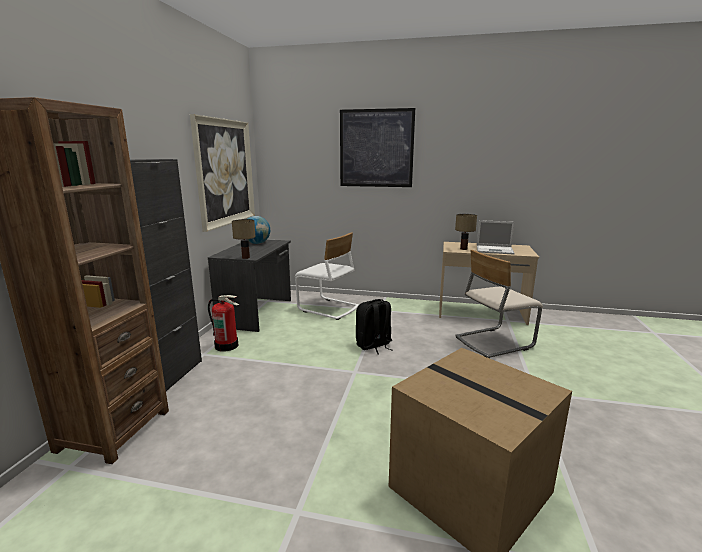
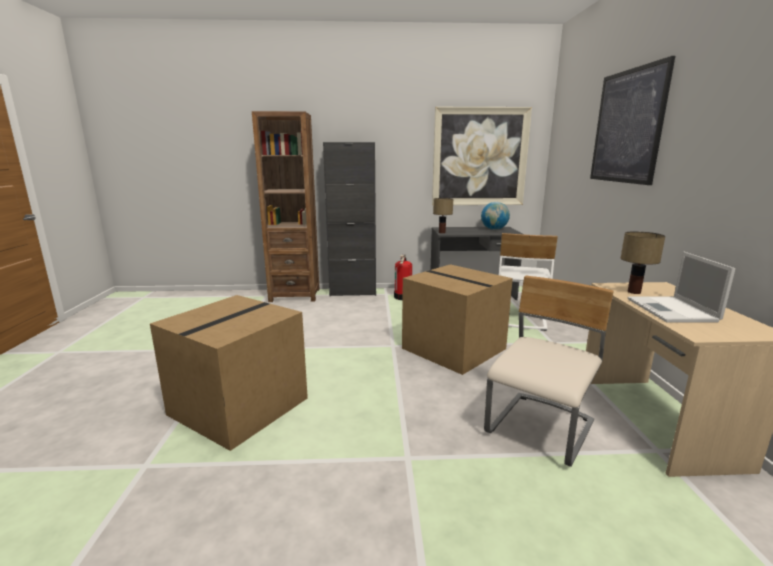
camera: 75 degrees right, 0 degrees up
(374, 345) = (452, 348): black backpack -> cardboard box
(493, 342) = (541, 429): beige chair -> beige chair turned 75 degrees clockwise

